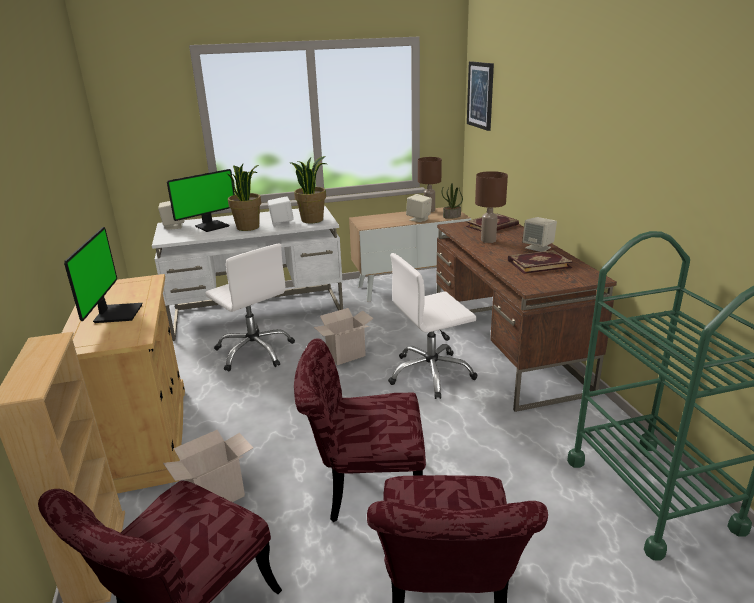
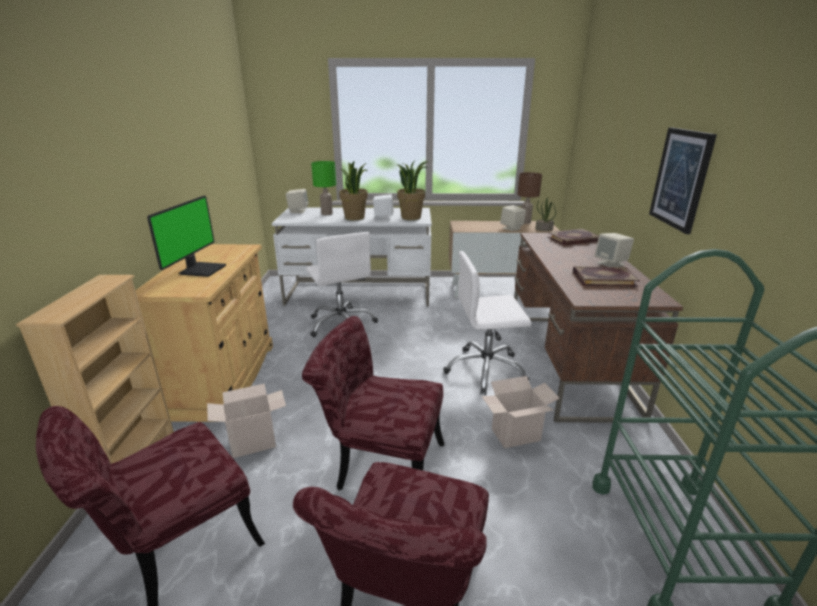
camera: 15 degrees right, 0 degrees up
(212, 226) = (327, 214): monitor -> green table lamp
(345, 356) = (415, 341): cardboard box -> cardboard box (515, 436)
(480, 95) = (587, 115): picture -> picture (681, 178)
(488, 240) = (562, 251): brown table lamp -> none

